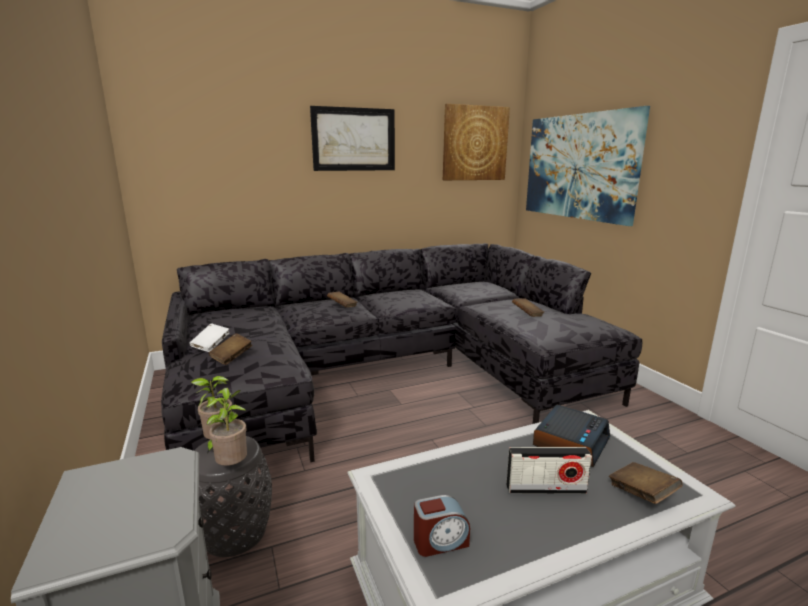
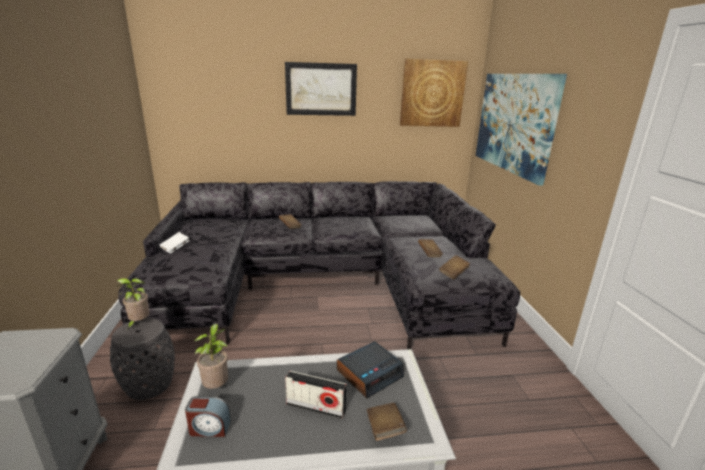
camera: 15 degrees right, 5 degrees up
(231, 357) = (180, 260): brown book -> brown book (453, 273)
(233, 466) = (136, 341): potted plant -> potted plant (217, 386)

